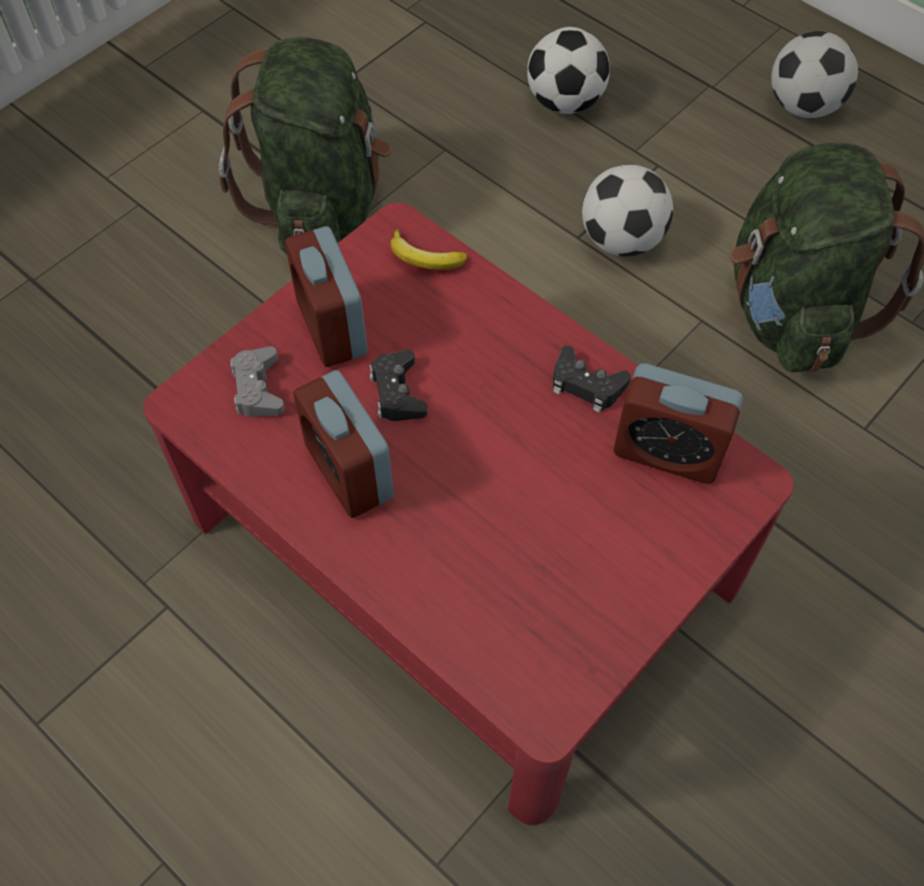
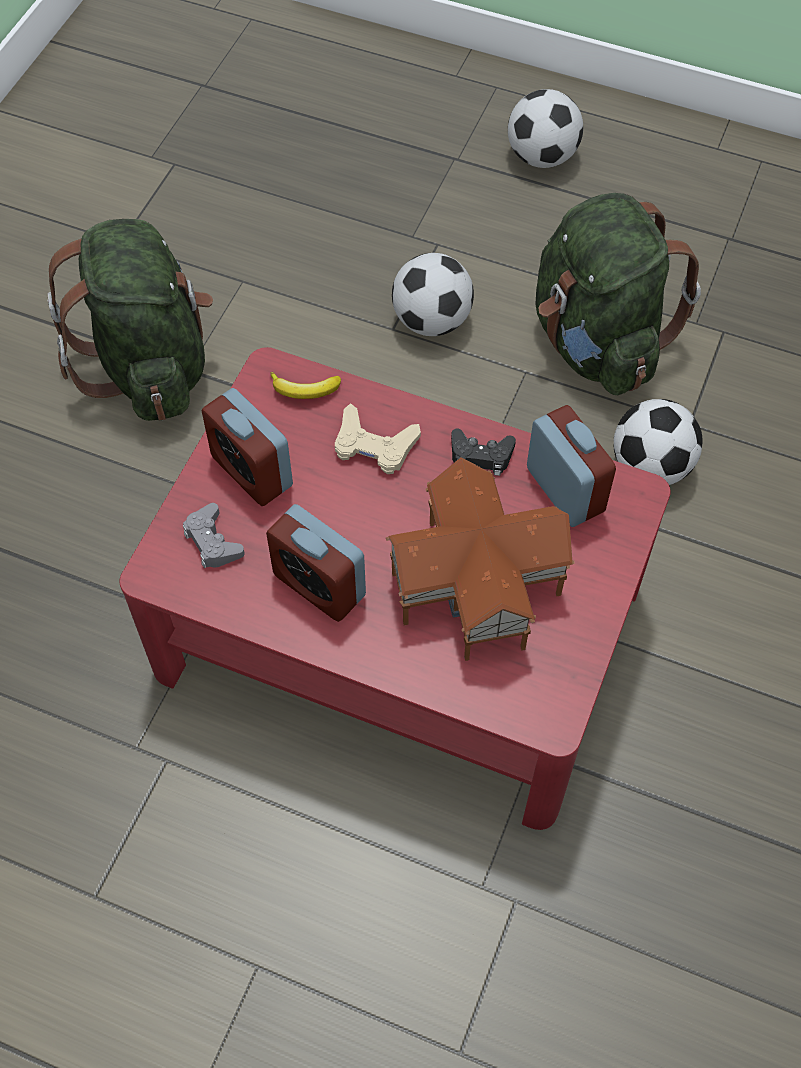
camera: 20 degrees left, 0 degrees up
(397, 392) = (331, 509): black game controller -> none
(473, 338) = (374, 445): none -> beige game controller
(518, 528) = (474, 587): none -> toy house
(564, 102) = (333, 208): football -> football (650, 467)
(667, 451) = (565, 490): alarm clock -> alarm clock turned 120 degrees counterclockwise

